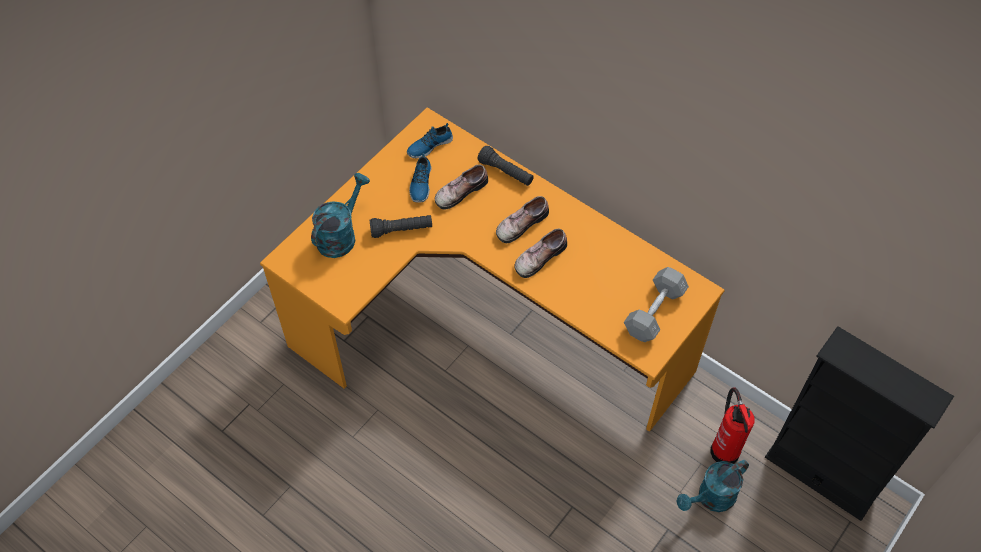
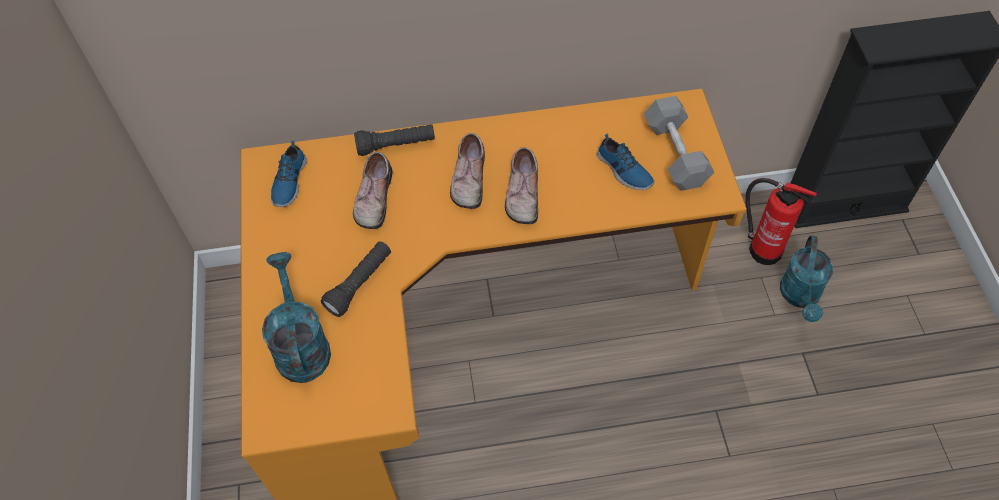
camera: 45 degrees left, 0 degrees up
(420, 184) = (324, 224): shoe -> shoe (623, 170)

